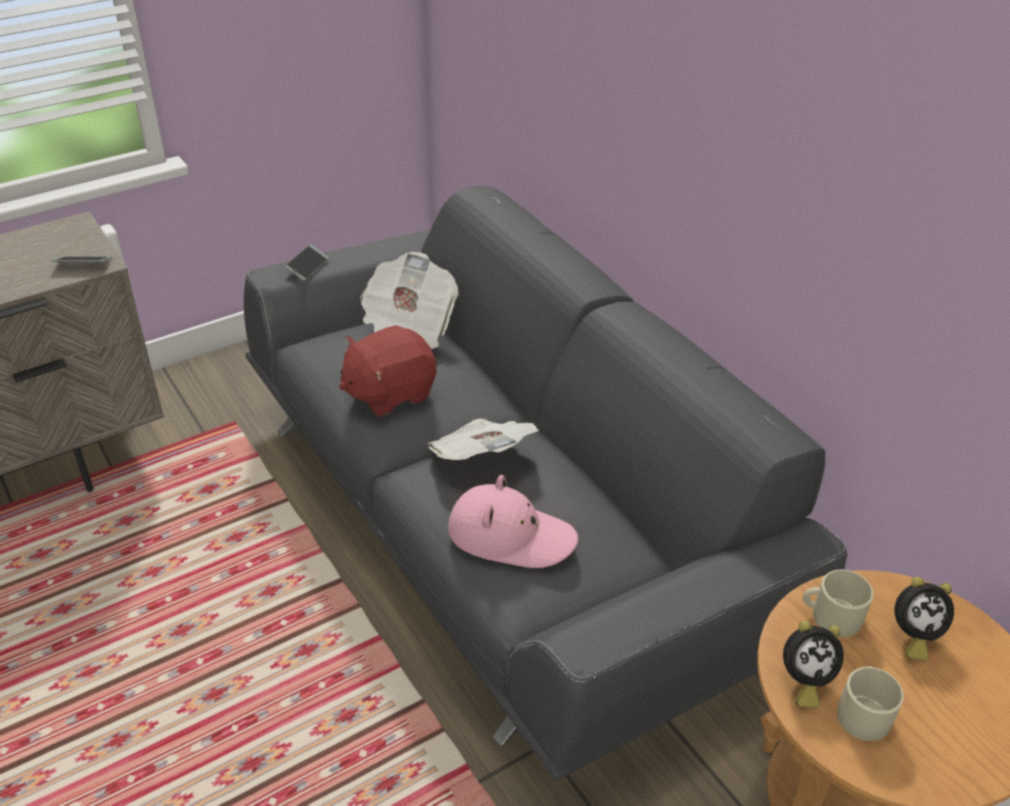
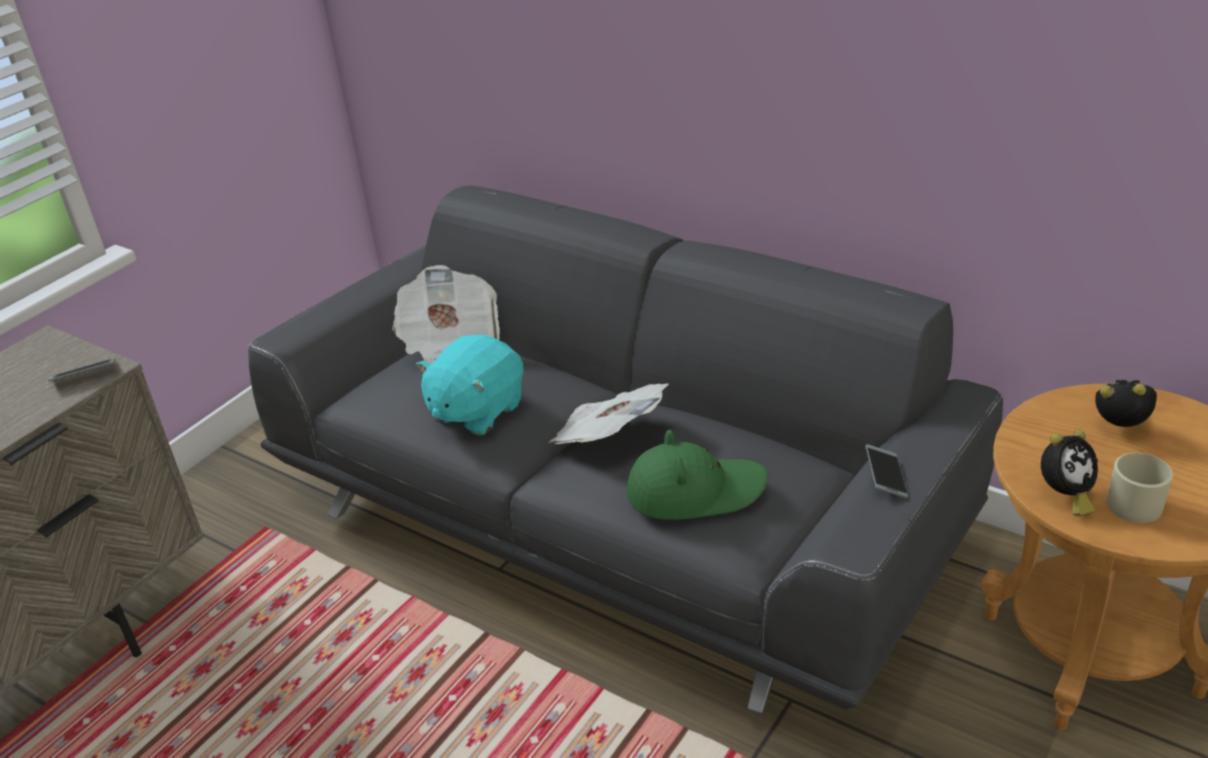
camera: 20 degrees left, 5 degrees down
(307, 267) = (313, 319): phone -> phone (885, 476)
(389, 392) = (476, 411): red plush toy -> turquoise plush toy
(510, 535) = (695, 490): pink hat -> green hat
(830, 615) = (1045, 438): beige mug -> none
(912, 636) = (1121, 428): alarm clock -> alarm clock turned 135 degrees counterclockwise

